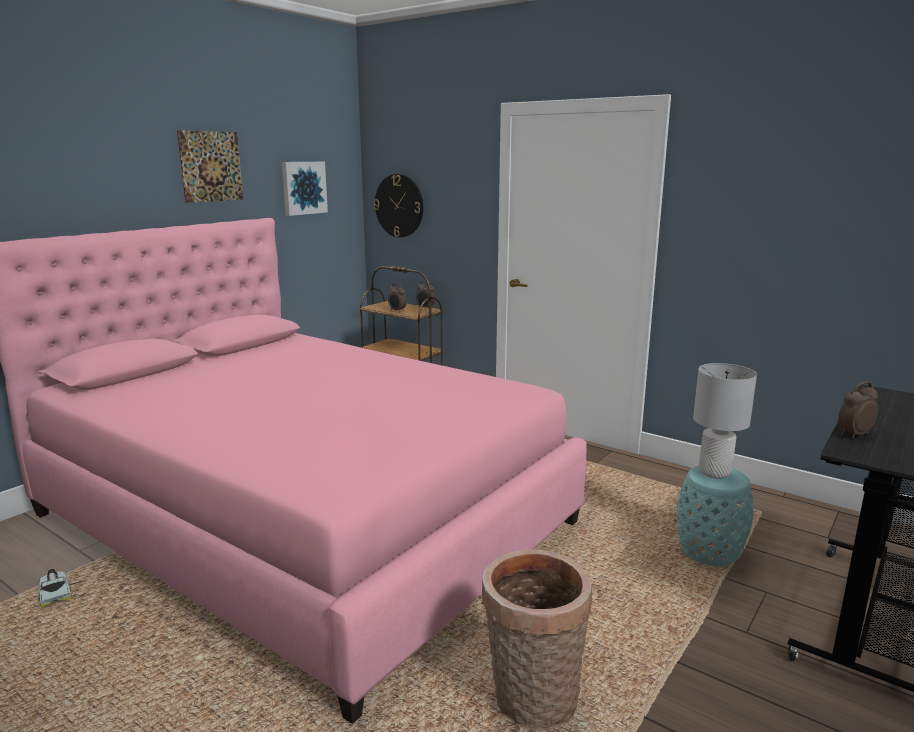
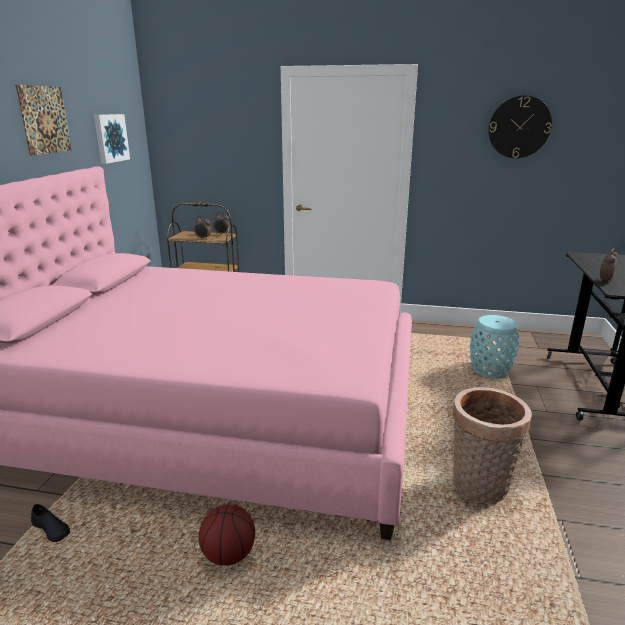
camera: 25 degrees left, 5 degrees up
(56, 591) = (51, 529): toy car -> black shoe
(174, 673) = (228, 554): none -> basketball
(399, 206) = (187, 151): wall clock -> wall clock (519, 127)
(715, 474) = (495, 321): grey table lamp -> none

